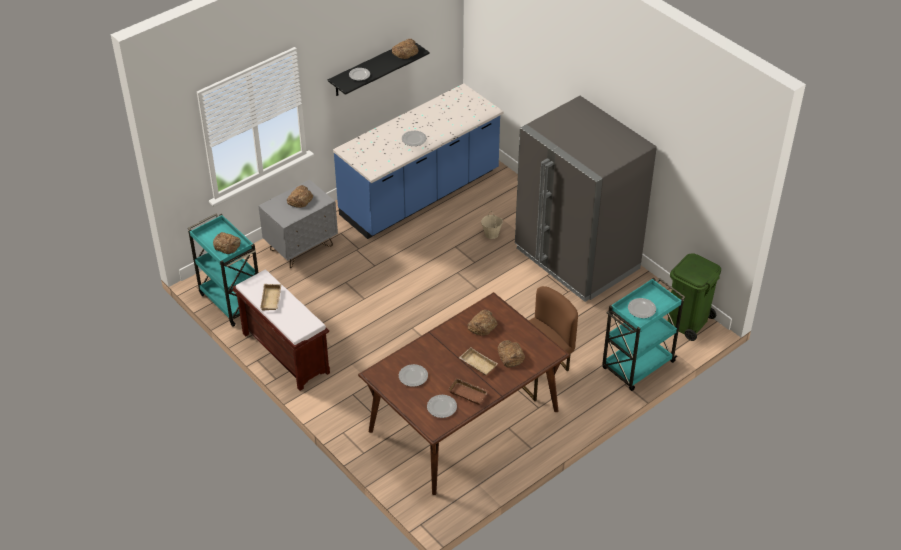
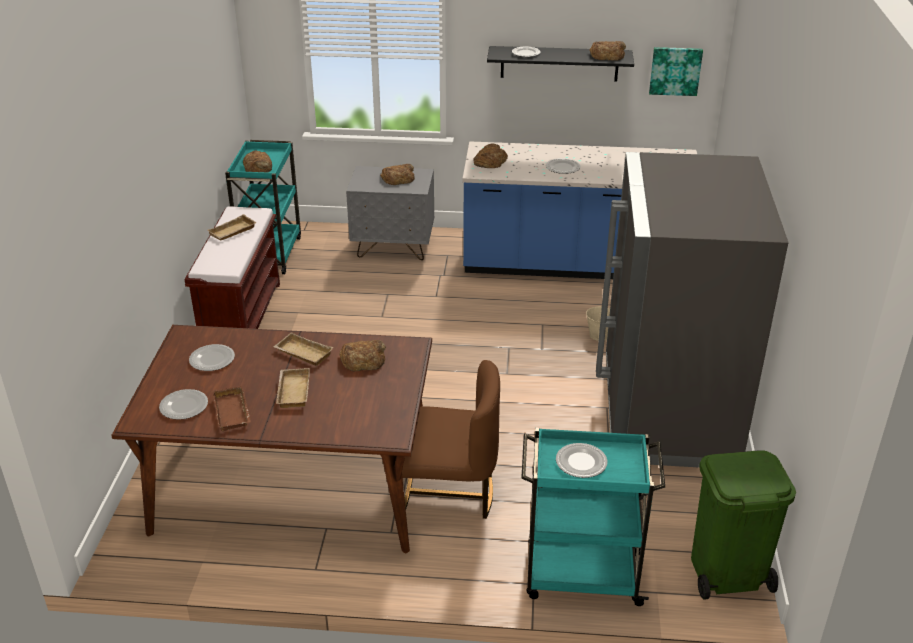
camera: 45 degrees right, 10 degrees down
(437, 39) = (675, 70): none -> picture
(450, 342) = (302, 353): none -> beige tray
(510, 356) = (340, 407): bread -> bread (490, 161)

